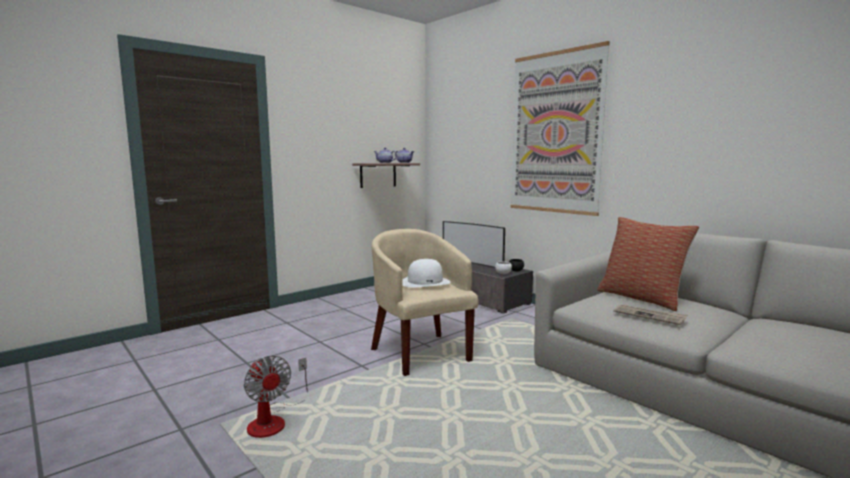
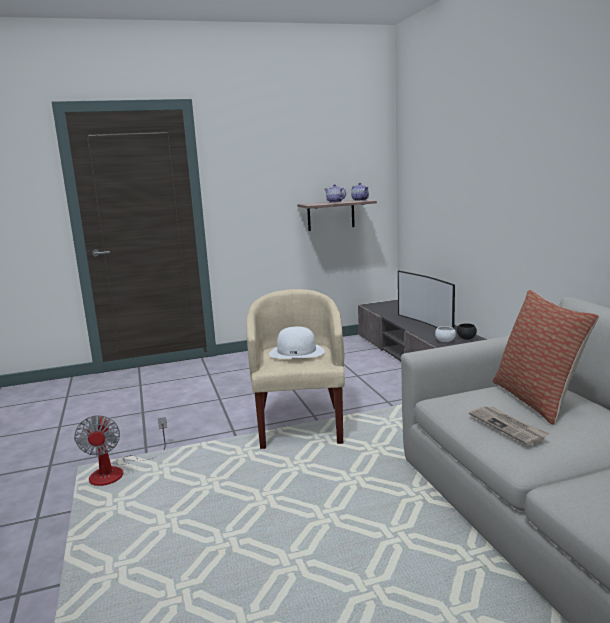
camera: 25 degrees right, 5 degrees up
(555, 133) = (512, 166): picture -> none

